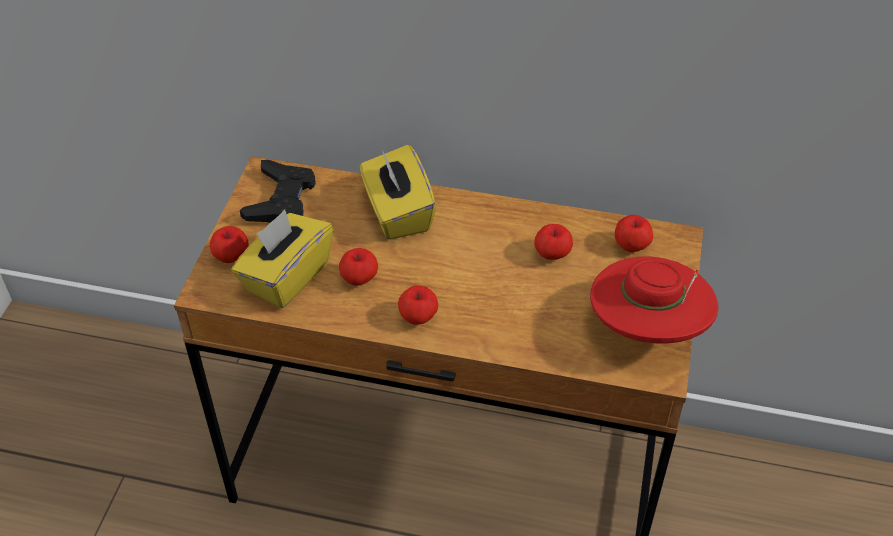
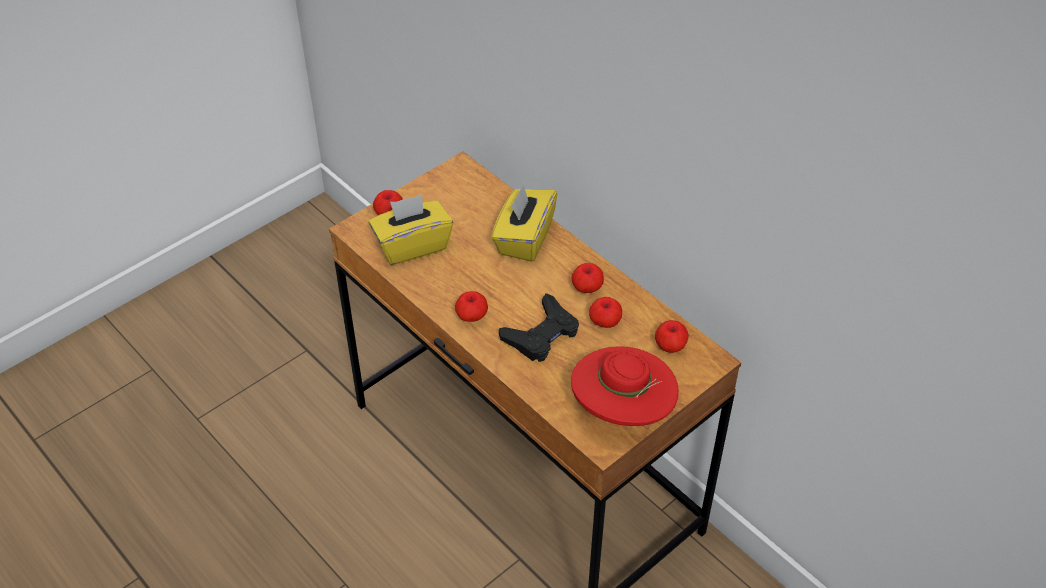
camera: 35 degrees right, 0 degrees up
(281, 200) = (455, 191): black game controller -> black game controller (541, 334)
(359, 279) = (456, 271): apple -> apple (586, 289)

